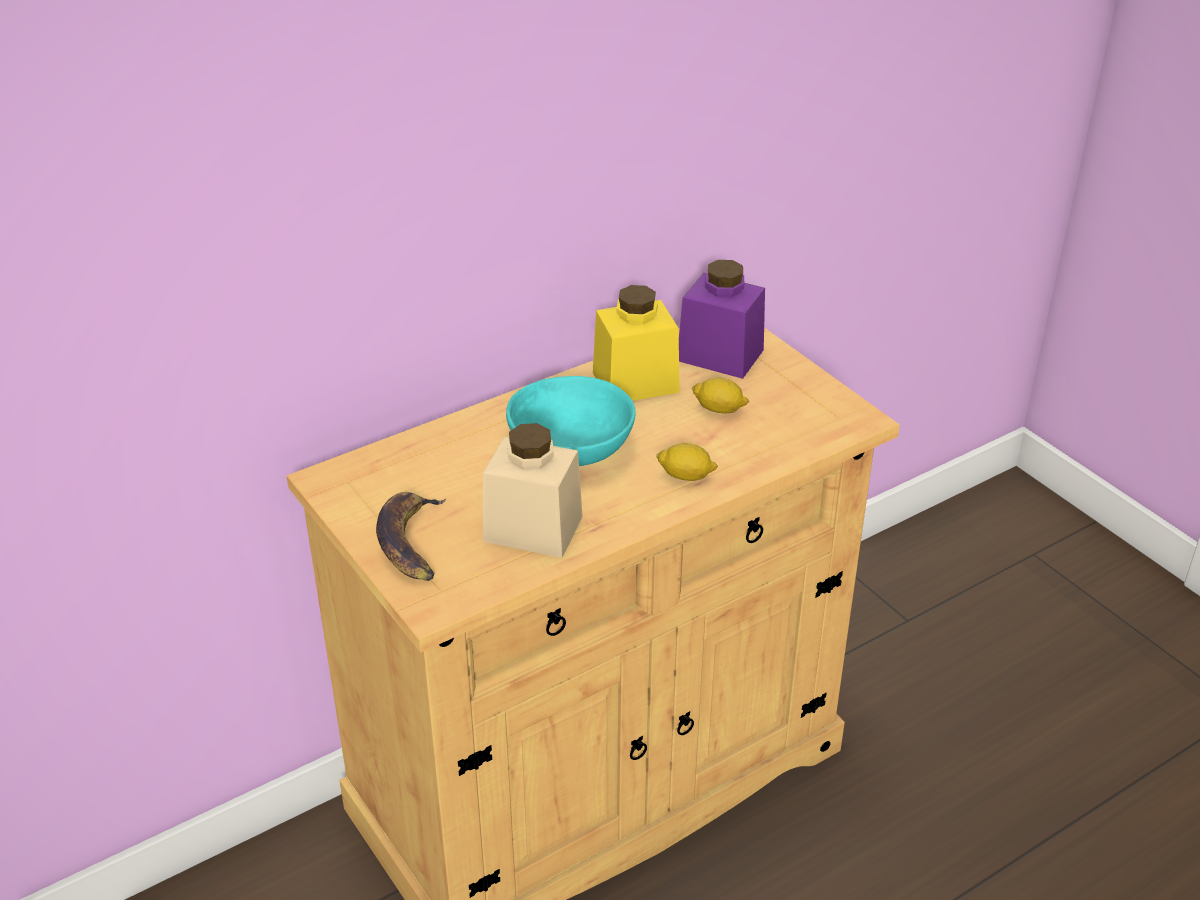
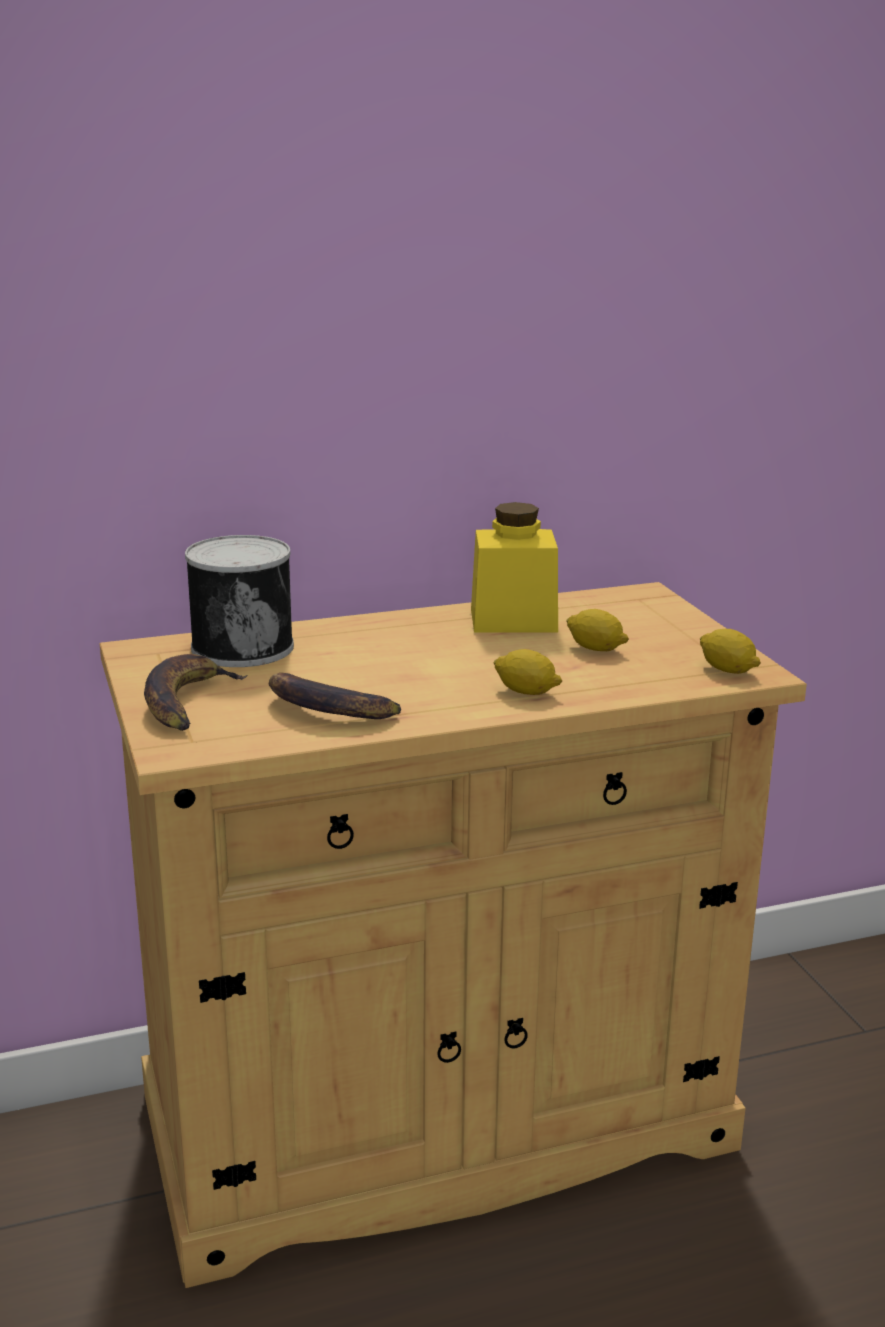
camera: 15 degrees right, 15 degrees down
(419, 459) = (242, 646): none -> can
(533, 529) = (326, 709): beige jar -> banana
(572, 447) = (412, 657): turquoise bowl -> none
(720, 355) = (620, 612): purple jar -> none
(834, 419) = (727, 670): none -> lemon

